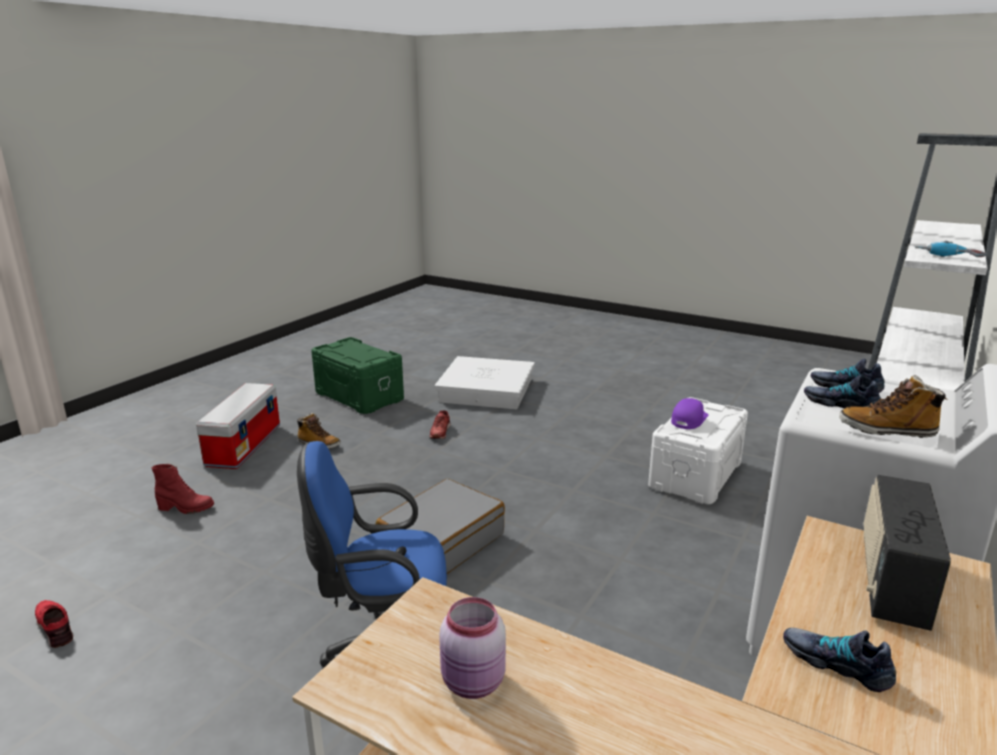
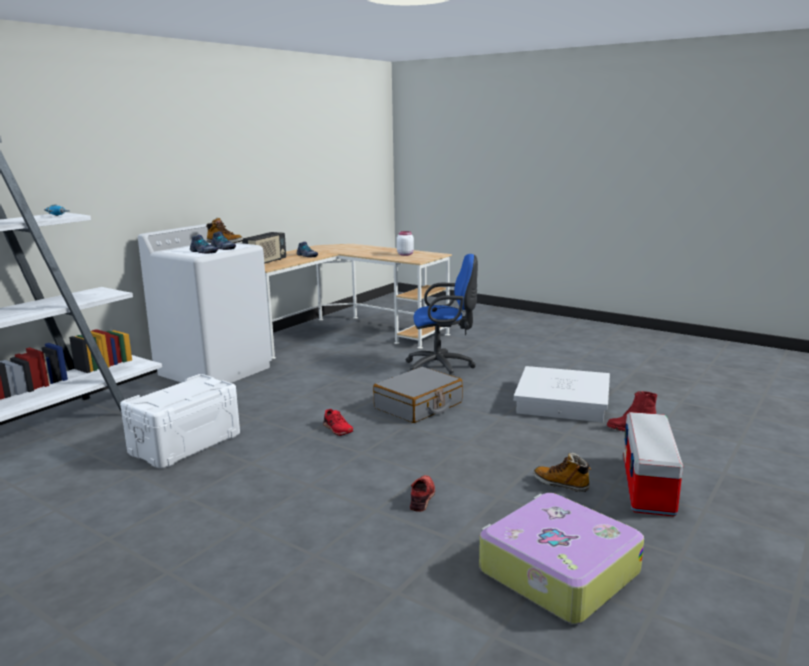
camera: 175 degrees left, 5 degrees down
(56, 627) = (626, 379): red shoe -> red shoe (337, 429)
(360, 396) = (556, 571): green storage box -> suitcase
(474, 683) = (405, 254): pink jar -> white jar
(487, 390) = (346, 578): white storage box -> white storage box (562, 401)
(689, 419) = (187, 396): purple cap -> none

